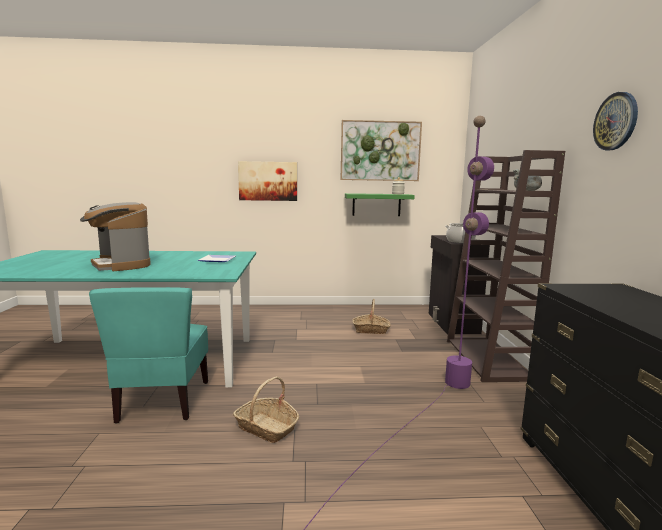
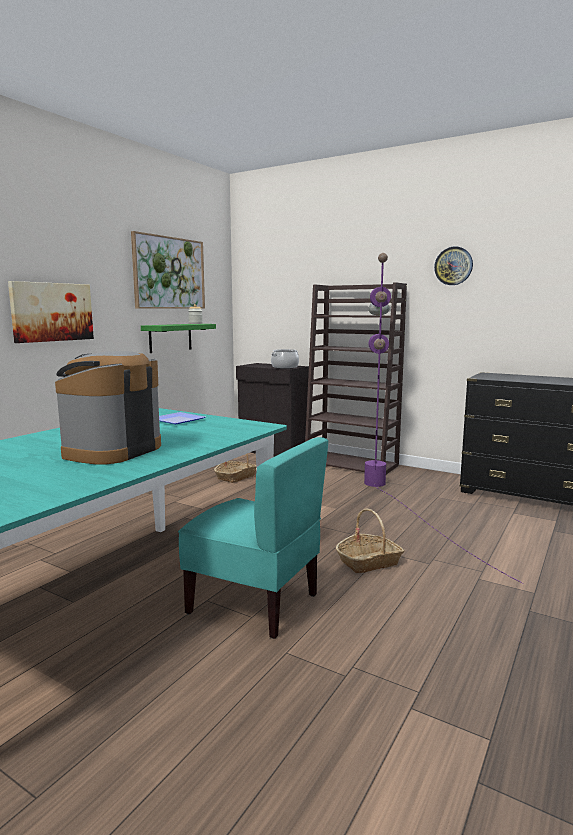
camera: 55 degrees left, 0 degrees up
(120, 265) = (111, 451): coffee machine -> coffee machine turned 120 degrees clockwise

